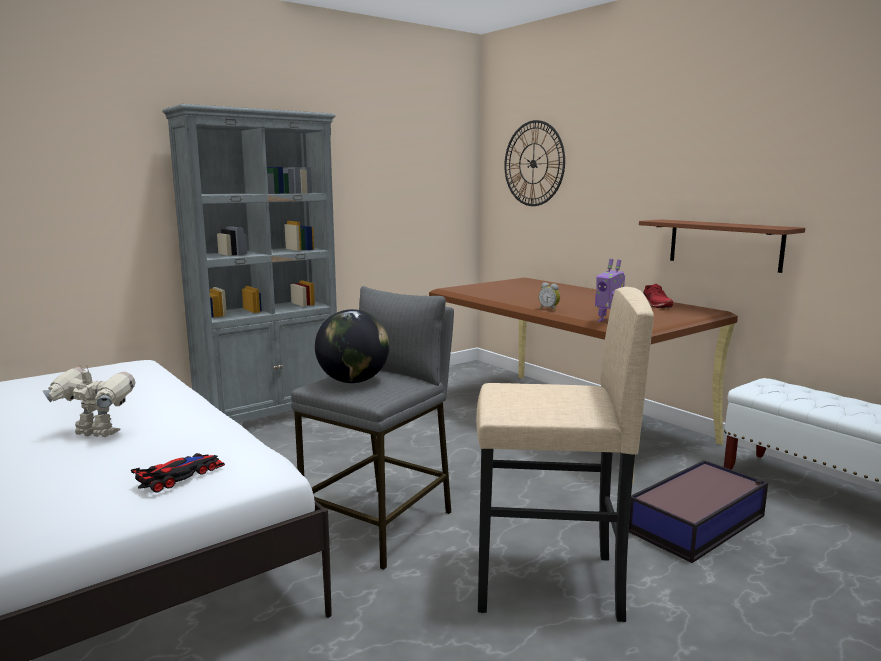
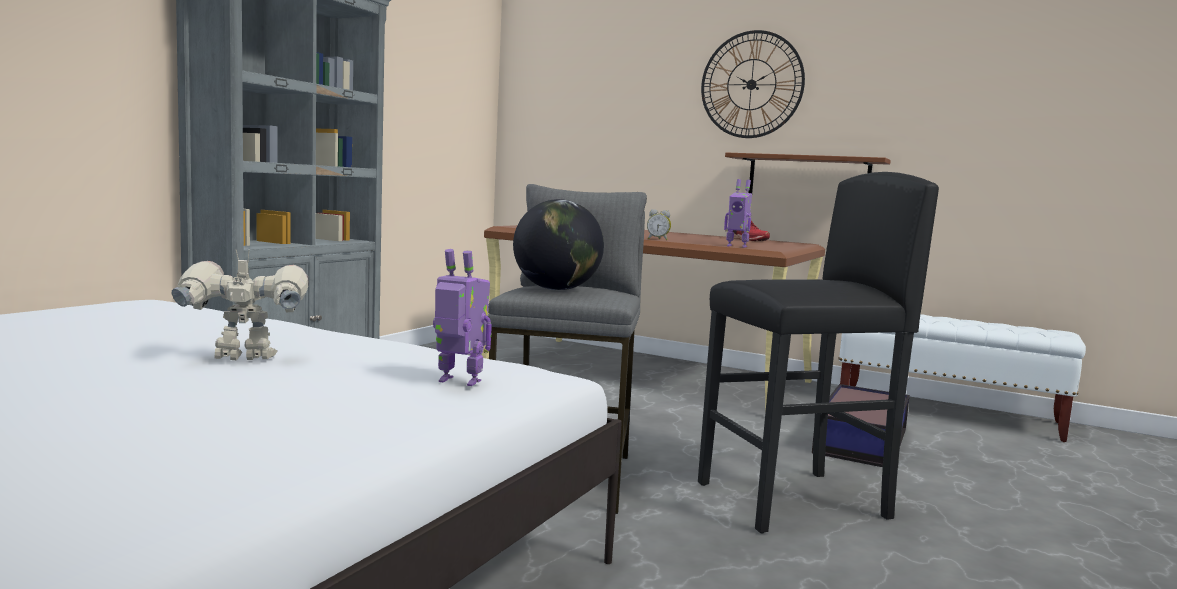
camera: 25 degrees left, 5 degrees down
(180, 475) = (458, 382): toy car -> toy robot
(533, 163) = (576, 95): wall clock -> wall clock (751, 84)
(548, 583) = (793, 501): beige stool -> black stool

